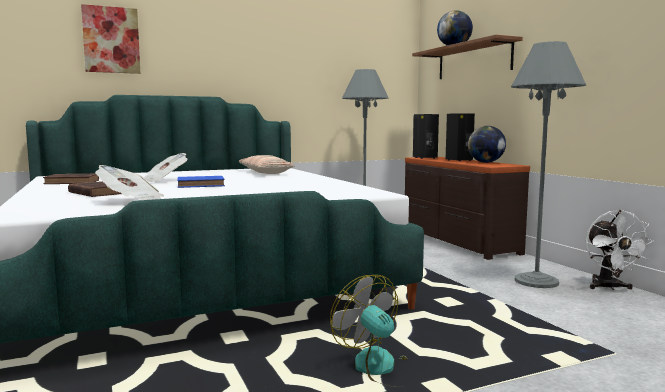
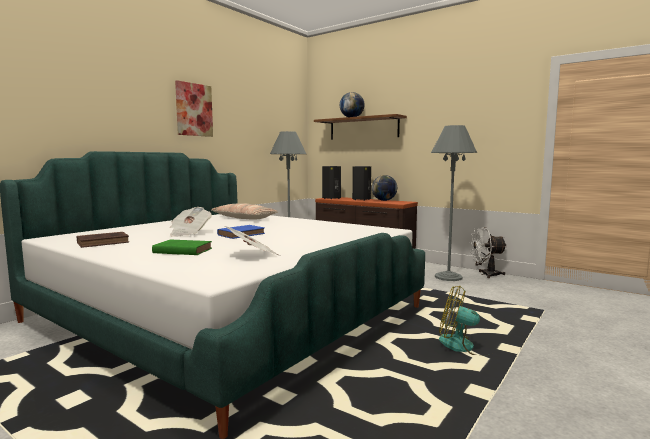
camera: 30 degrees left, 0 degrees up
(96, 193) = (181, 251): brown book -> green book
(111, 40) = (82, 96): picture -> picture (194, 109)
(609, 287) = (486, 274): white fan -> white fan turned 120 degrees clockwise

